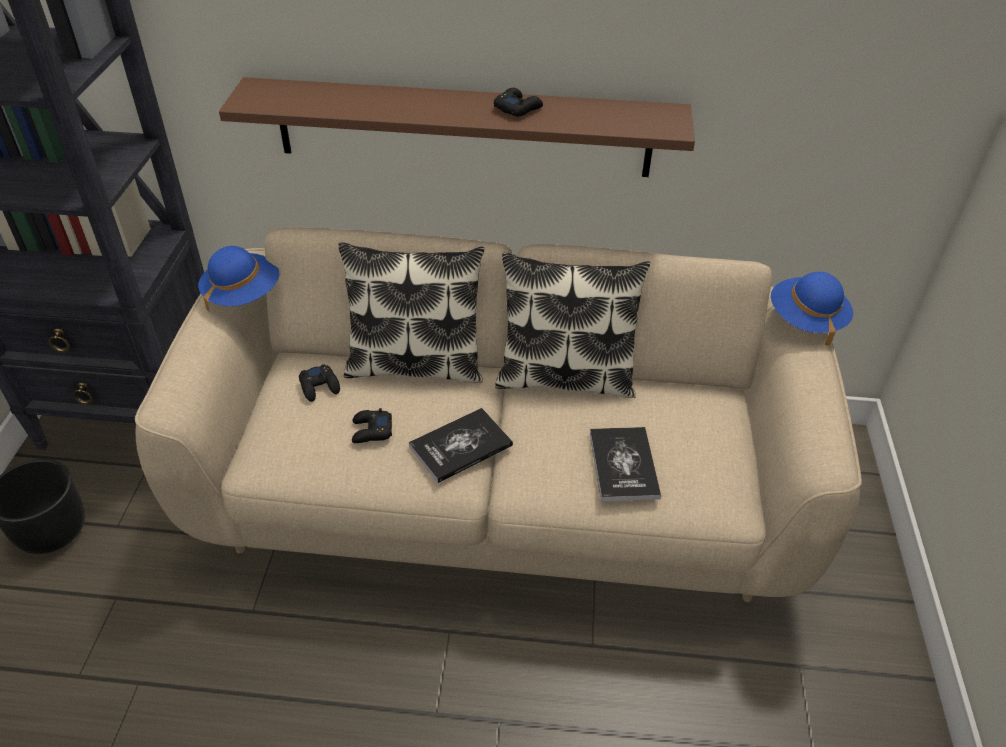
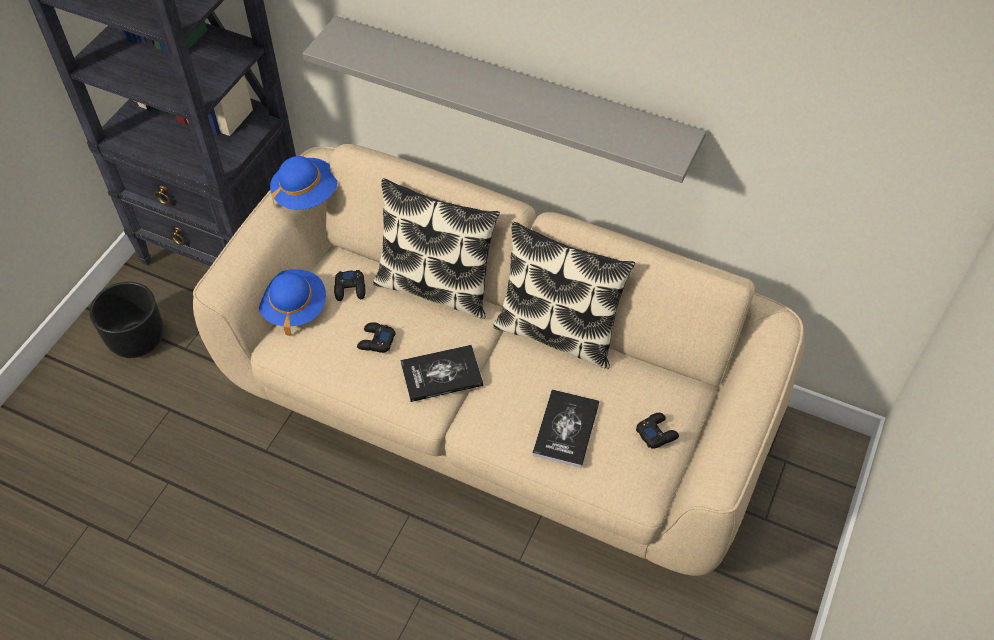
camera: 20 degrees right, 10 degrees up
(463, 128) = (511, 98): brown shelf -> grey shelf
(517, 108) = (548, 102): black game controller -> black game controller (656, 433)
(806, 320) = (778, 343): blue hat -> blue hat (294, 308)

